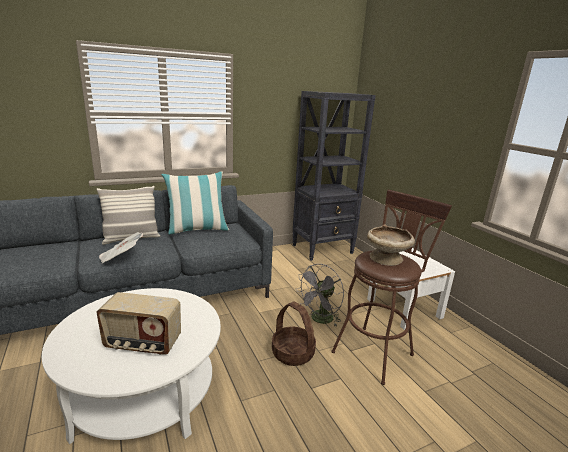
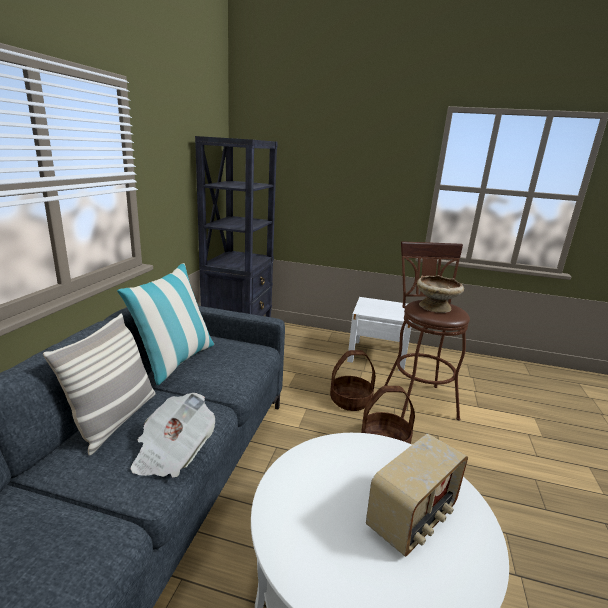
camera: 50 degrees left, 0 degrees up
(319, 320) = (350, 400): grey fan -> basket

